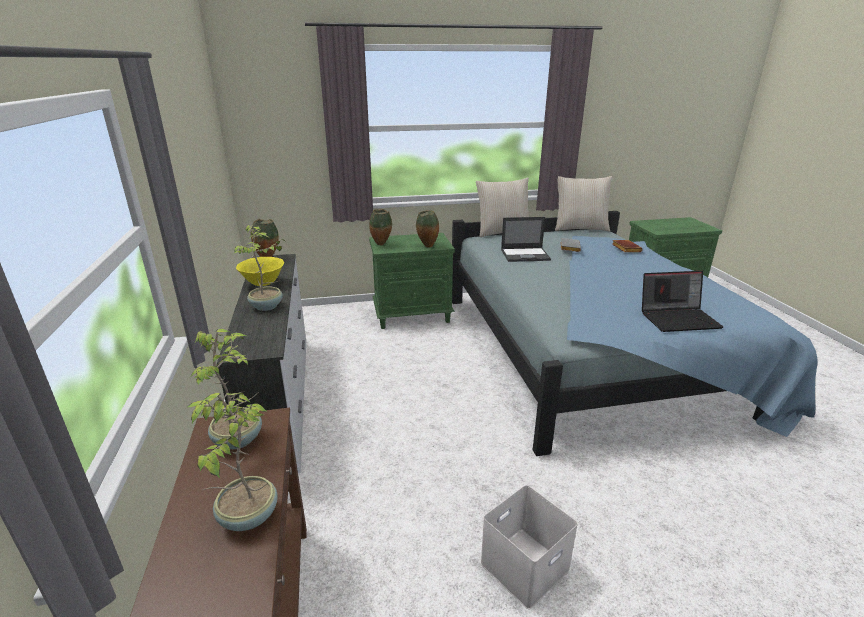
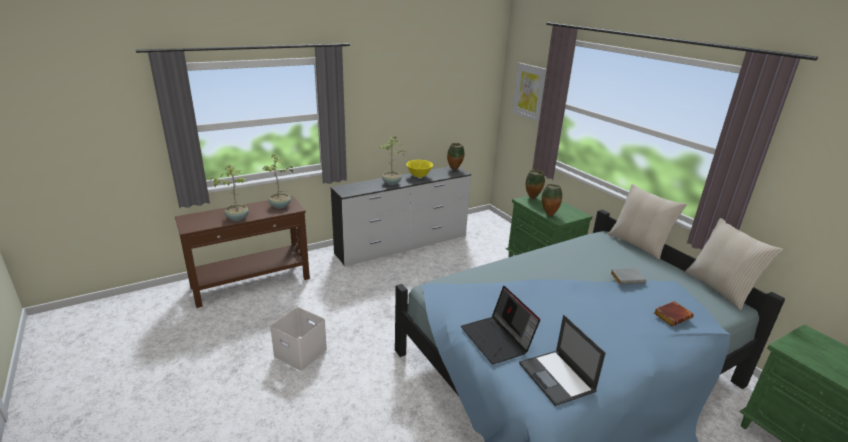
camera: 70 degrees right, 0 degrees up
(286, 125) = (530, 91): none -> picture
(525, 255) = (586, 259): laptop -> laptop (557, 378)

